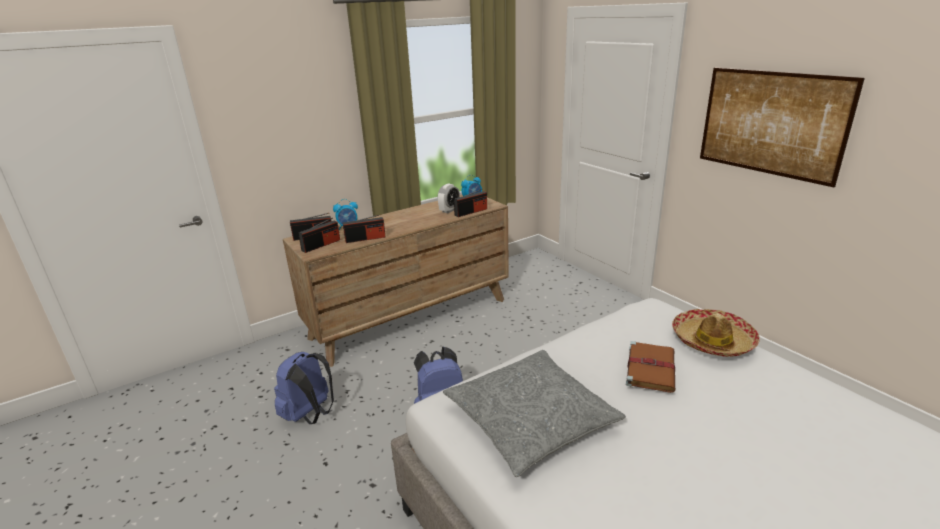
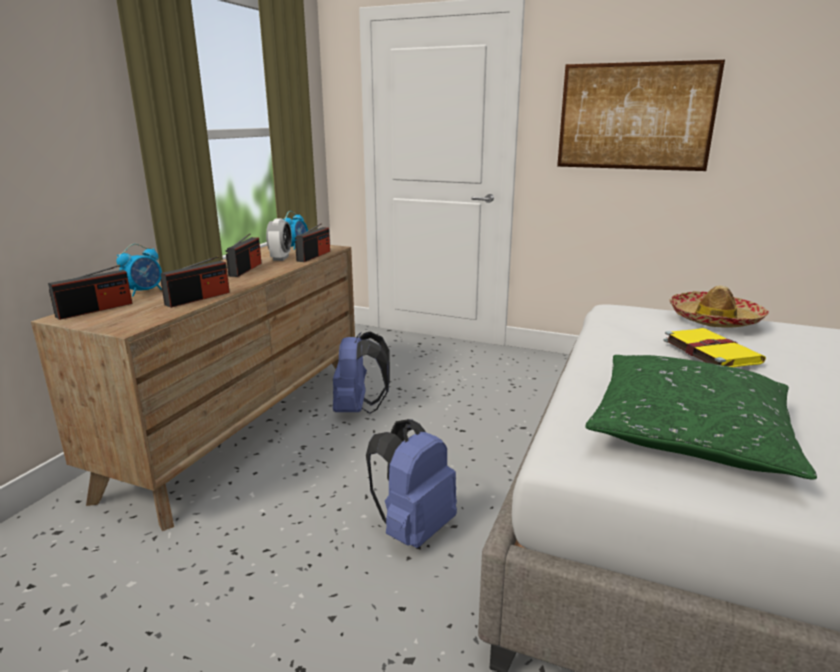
camera: 35 degrees left, 5 degrees down
(310, 415) = (200, 610): blue backpack -> blue backpack (358, 409)
(321, 245) = (128, 316): radio -> radio (245, 269)
(531, 420) = (689, 431): grey pillow -> green pillow
(650, 368) = (709, 351): brown book -> yellow book

